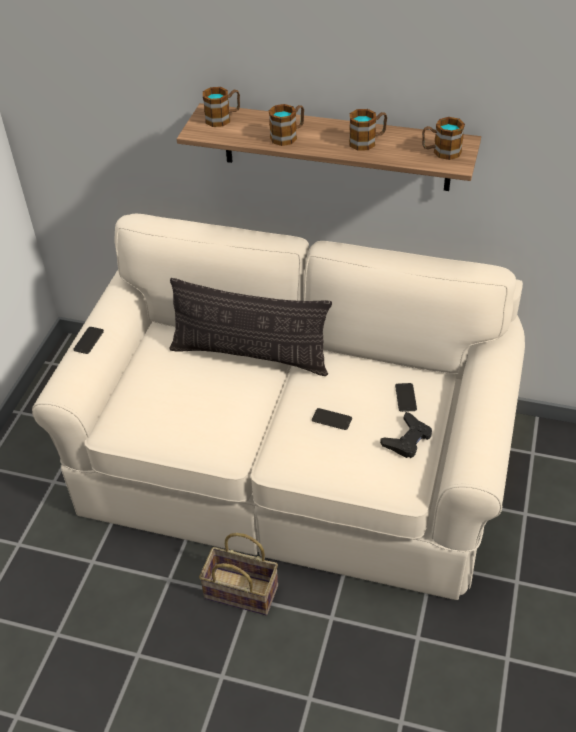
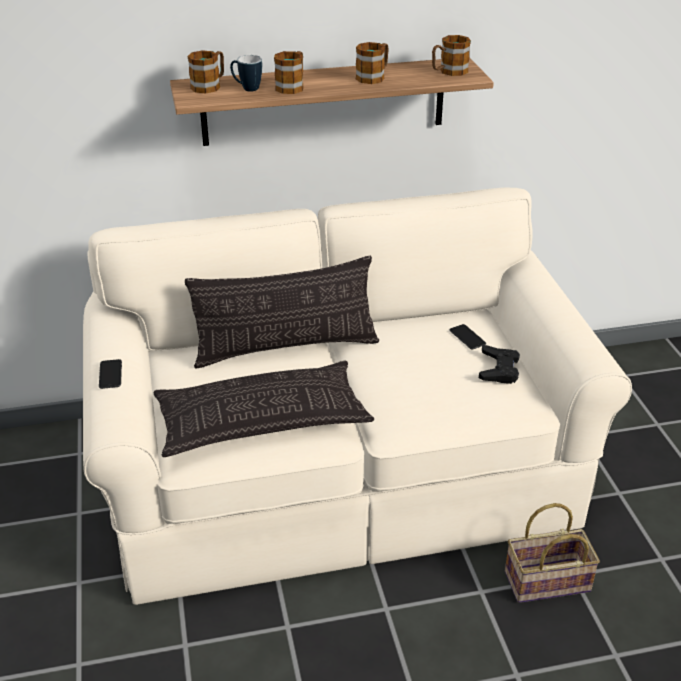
camera: 30 degrees left, 10 degrees down
(186, 416) = (262, 420): none -> pillow
(239, 593) = (372, 608): basket -> basket (545, 583)
(249, 129) = (246, 88): none -> mug
(331, 419) = (415, 375): phone -> none

